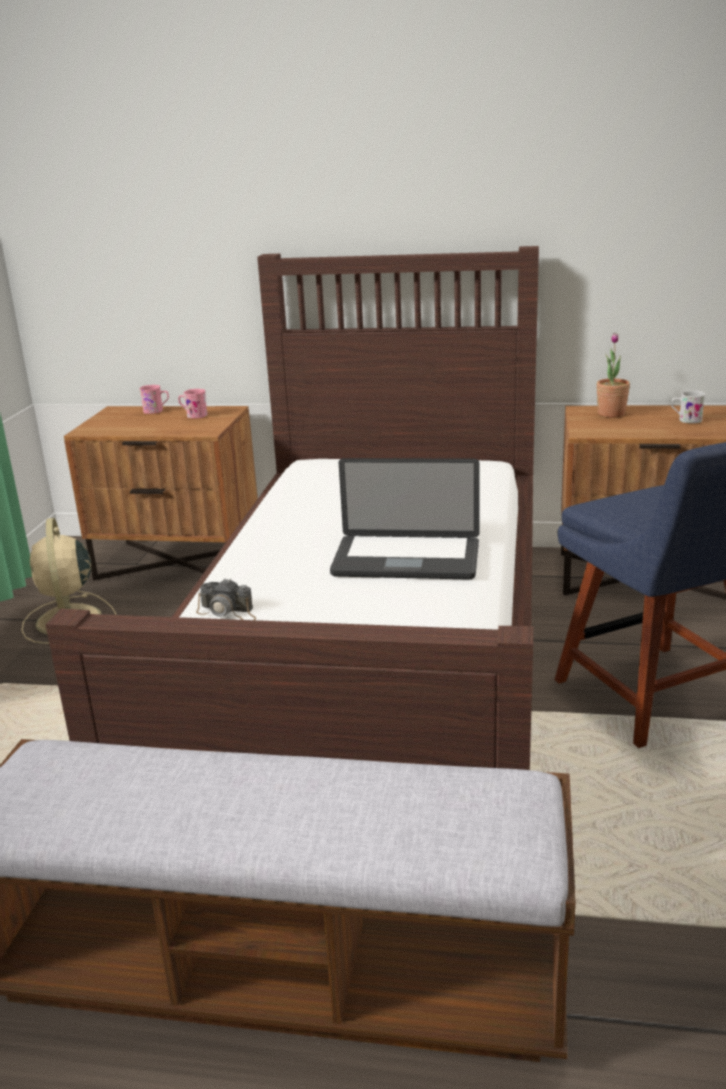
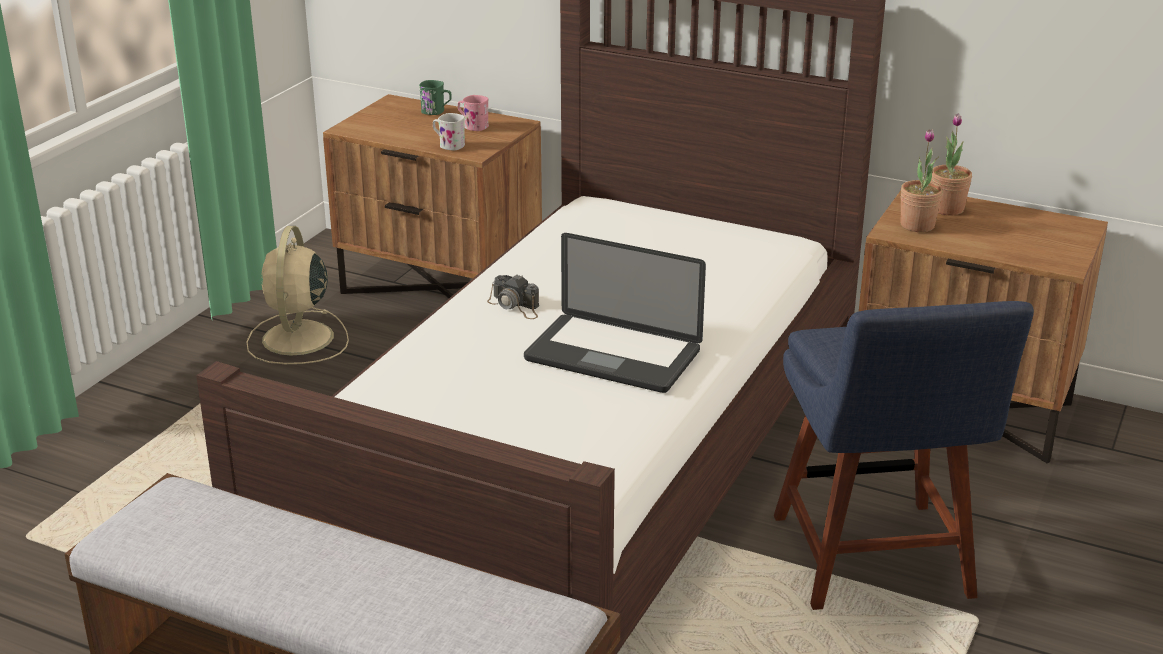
camera: 15 degrees right, 5 degrees up
(156, 411) = (436, 111): pink mug -> green mug
(228, 612) = (402, 381): camera -> camera (515, 306)
(600, 426) = (917, 225): none -> potted plant
(686, 420) = (1027, 235): white mug -> white mug (448, 145)

